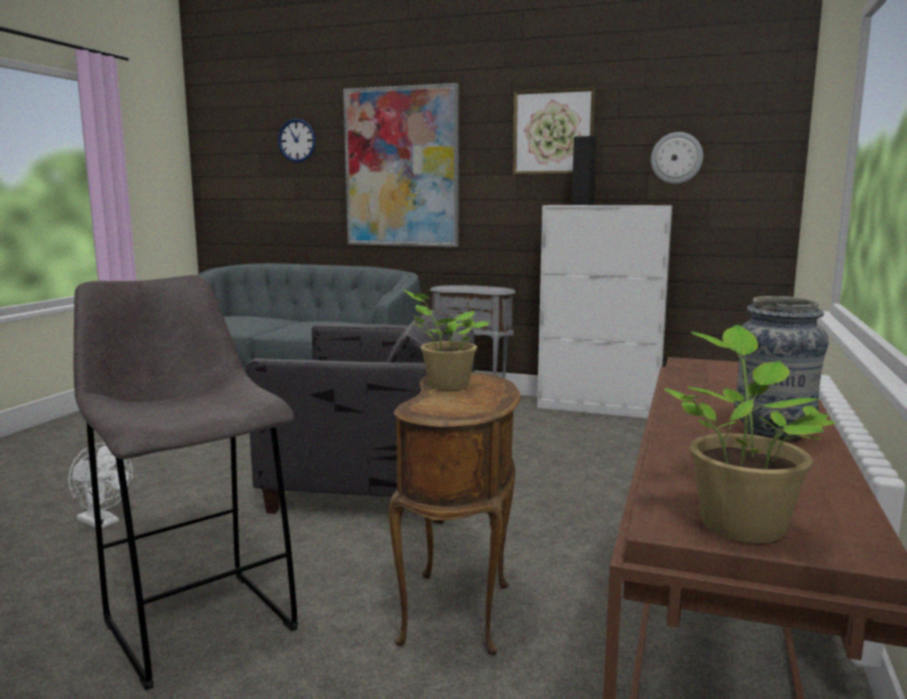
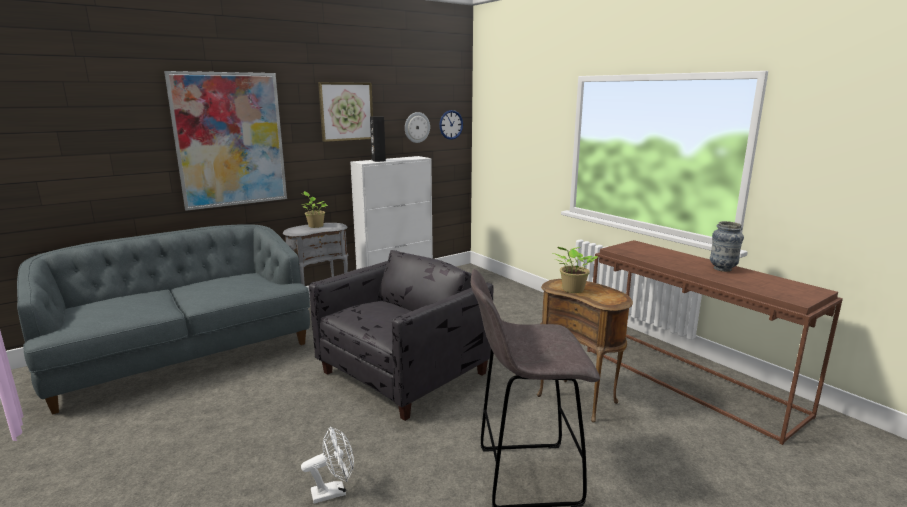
camera: 55 degrees left, 5 degrees up
(297, 140) = (110, 118): wall clock -> wall clock (451, 124)
(740, 523) = (800, 294): potted plant -> potted plant (315, 226)

